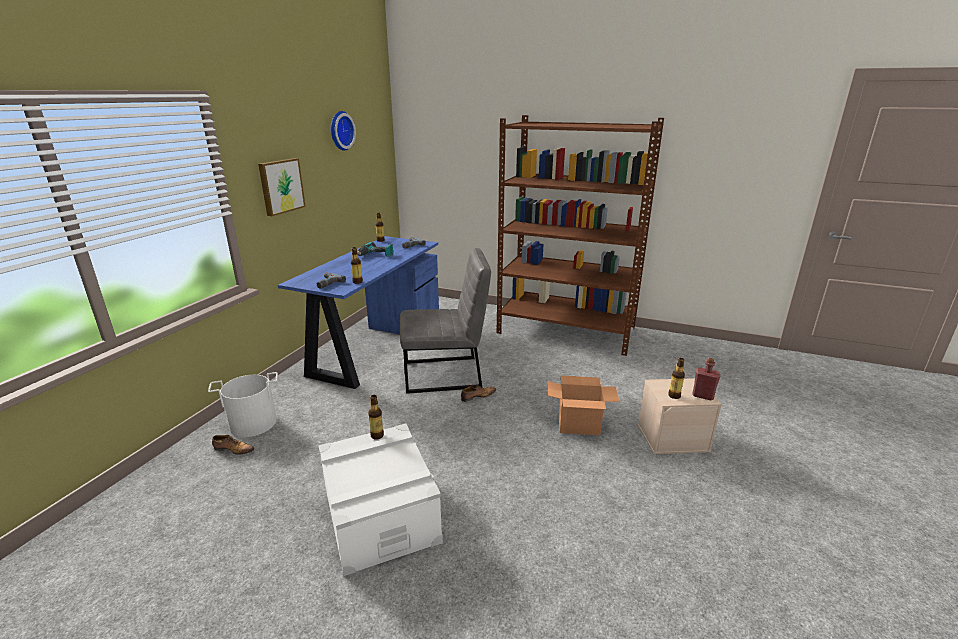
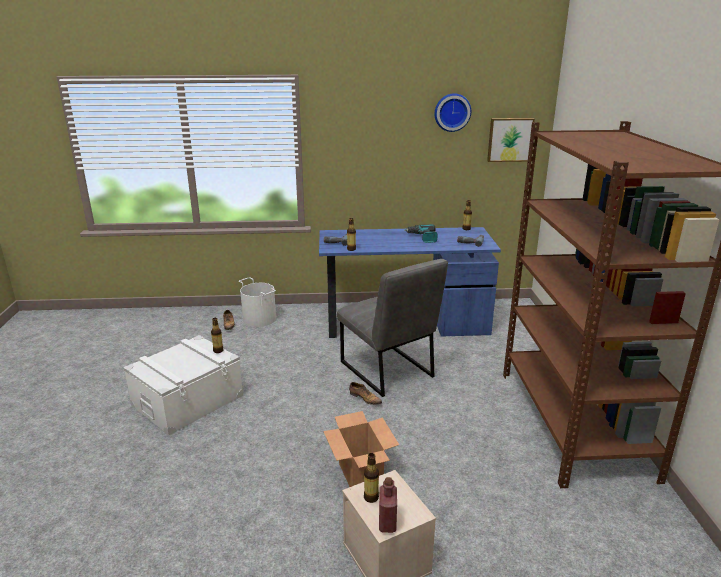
camera: 65 degrees right, 0 degrees up
(280, 186) = (359, 153): picture -> picture (509, 139)

